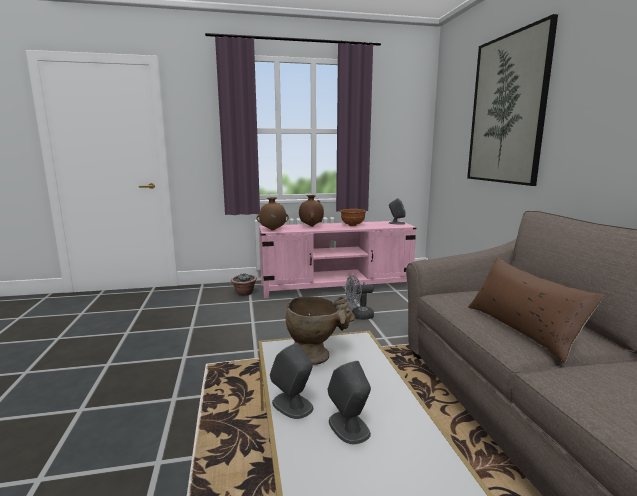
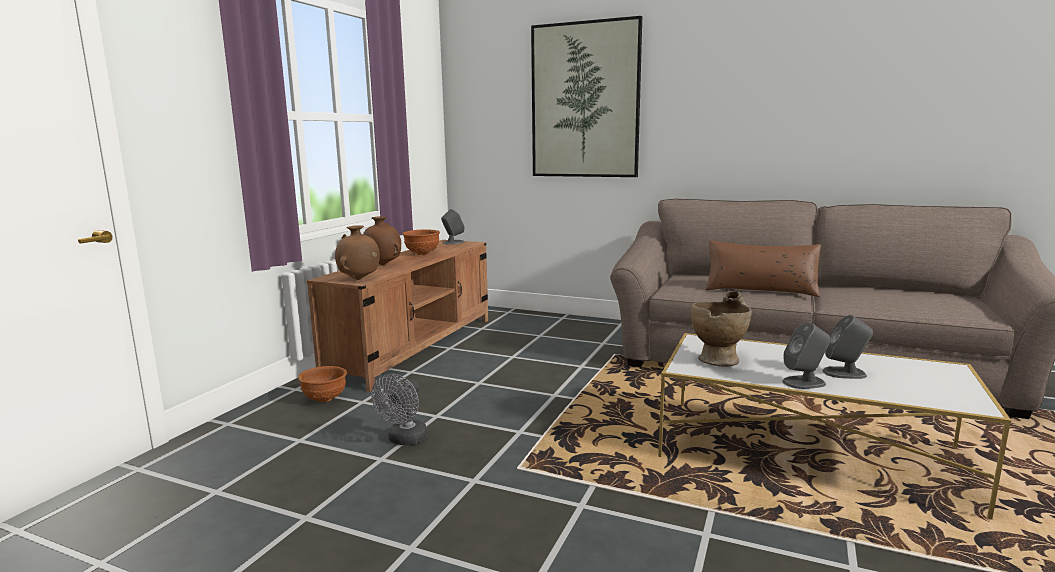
camera: 55 degrees left, 0 degrees up
(244, 293) = (325, 399): potted plant -> brown bowl
(337, 286) = (415, 347): pink tv stand -> brown tv stand
(359, 316) = (516, 361): grey fan -> grey fan (404, 440)

